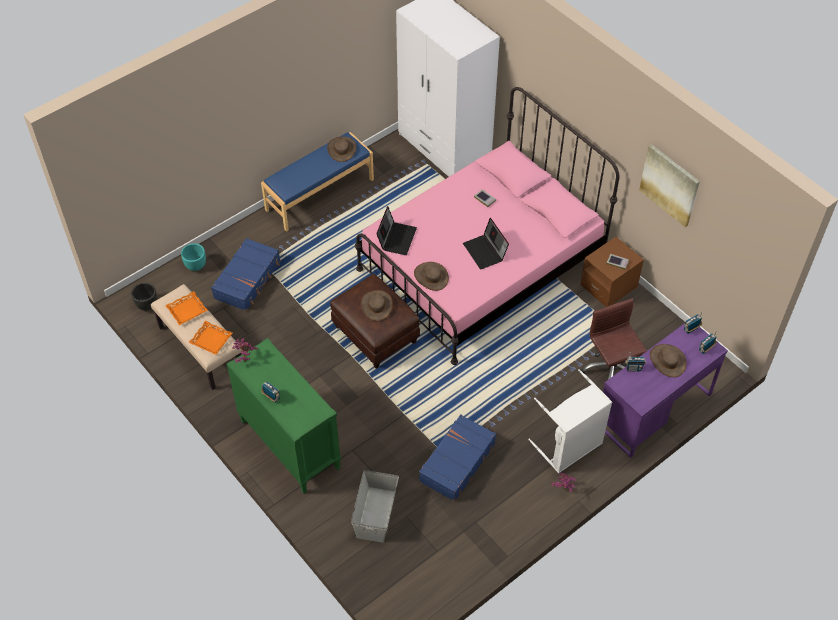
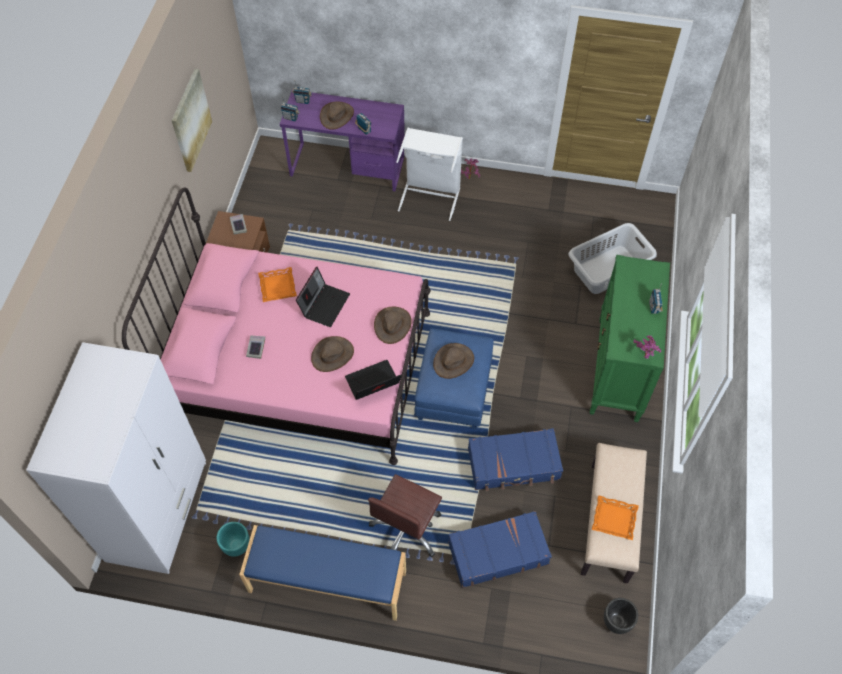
camera: 130 degrees left, 5 degrees up
(196, 266) = (528, 621): turquoise planter -> turquoise planter (236, 546)
(211, 340) = (620, 467): orange tray -> orange tray (277, 287)
(342, 149) = (278, 554): brown hat -> brown hat (332, 355)
(375, 514) = (608, 270): grey storage box -> grey laundry basket
(376, 334) = (452, 390): brown ottoman -> blue ottoman
(456, 462) = (514, 251): blue suitcase -> blue suitcase (514, 464)
(611, 370) = (333, 210): brown office chair -> brown office chair (406, 530)

